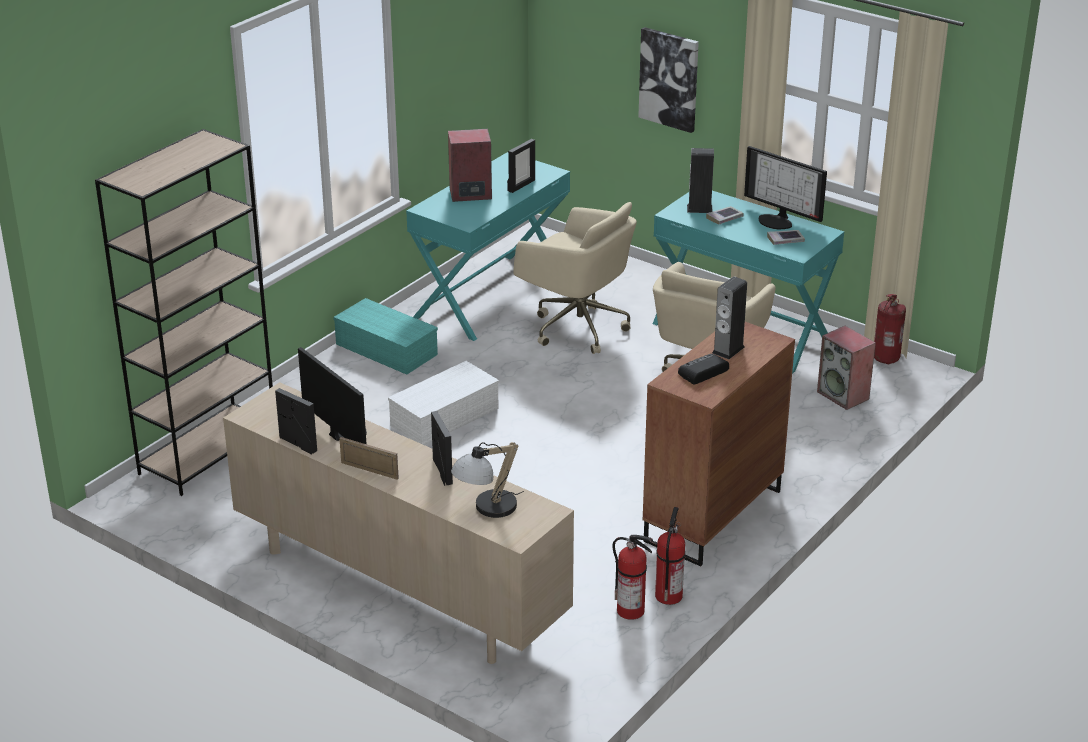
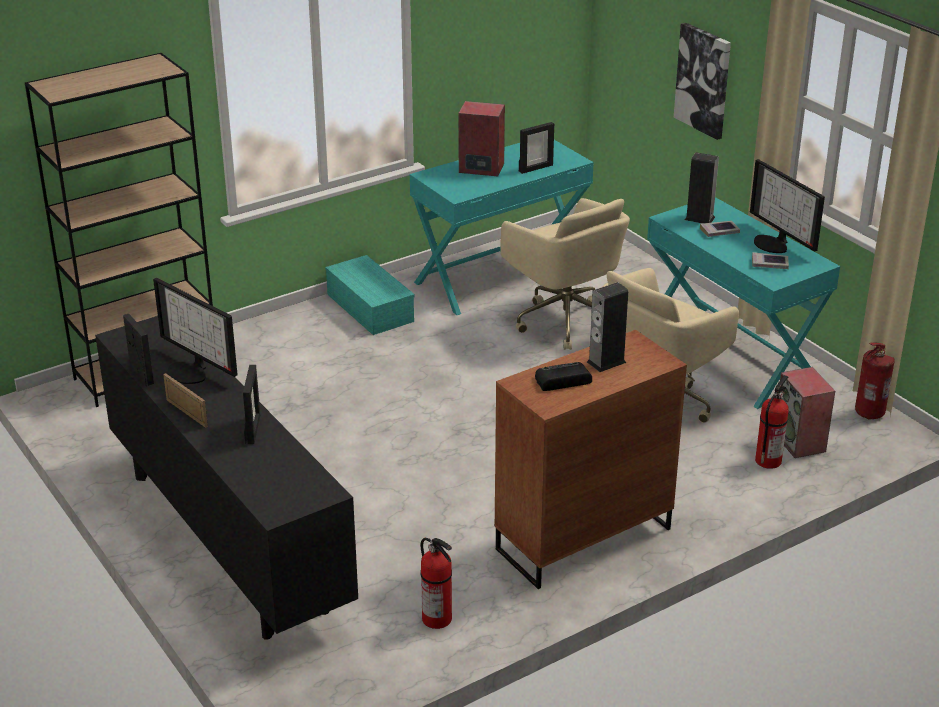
camera: 20 degrees right, 0 degrees up
(343, 433) = (191, 371): monitor -> monitor turned 150 degrees clockwise
(397, 589) = (226, 541): beige cabinet -> black cabinet
(445, 416) = (382, 381): white storage box -> none
(487, 510) = (267, 477): table lamp -> none
(668, 595) = (485, 611): fire extinguisher -> fire extinguisher (768, 460)

